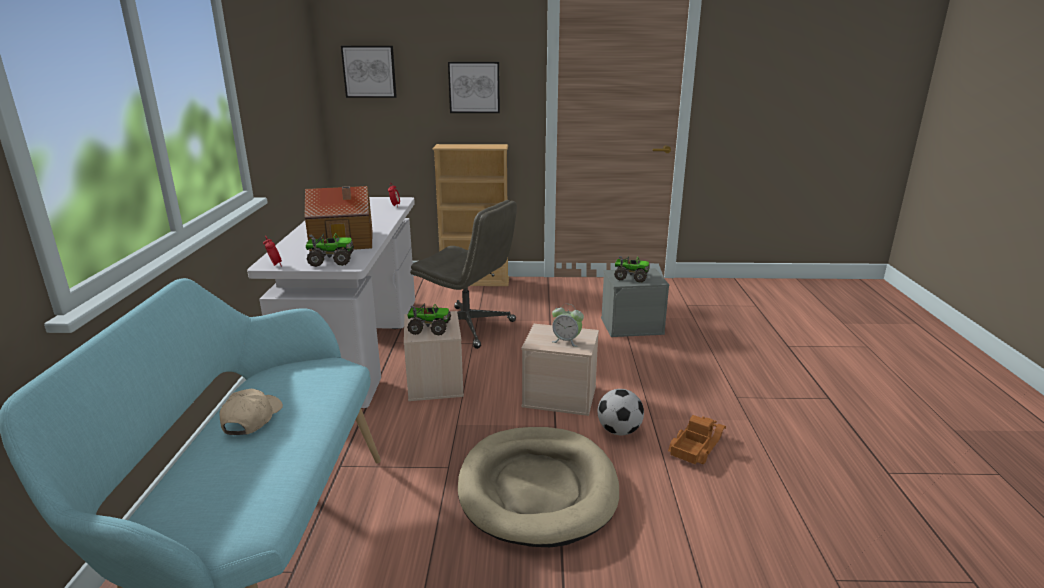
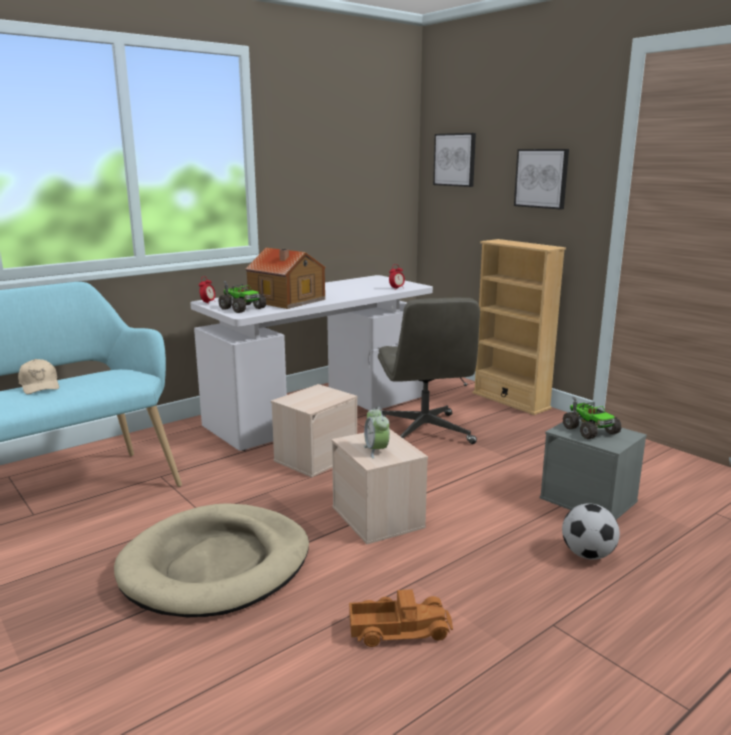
camera: 50 degrees right, 5 degrees down
(252, 419) = (40, 385): beige cap -> beige cap turned 90 degrees clockwise
(429, 328) = (308, 398): toy truck -> none
(619, 431) = (363, 571): football -> football (587, 554)

